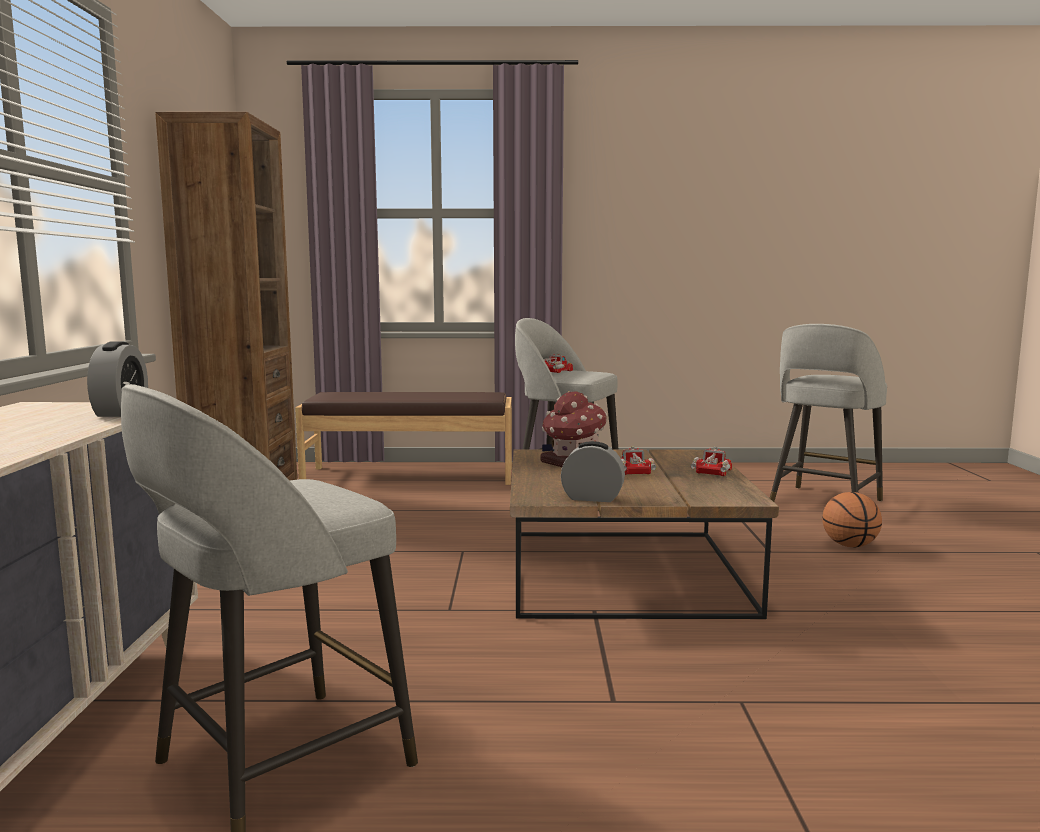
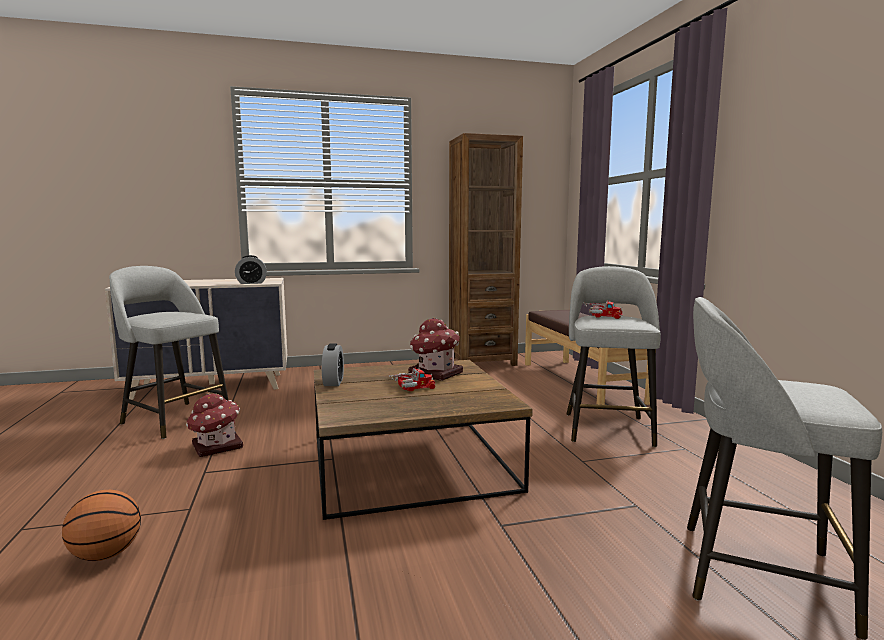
camera: 75 degrees right, 0 degrees up
(500, 699) = (216, 447): none -> toy house
(711, 473) = (423, 408): toy truck -> none
(849, 545) = (562, 580): basketball -> basketball (106, 554)

